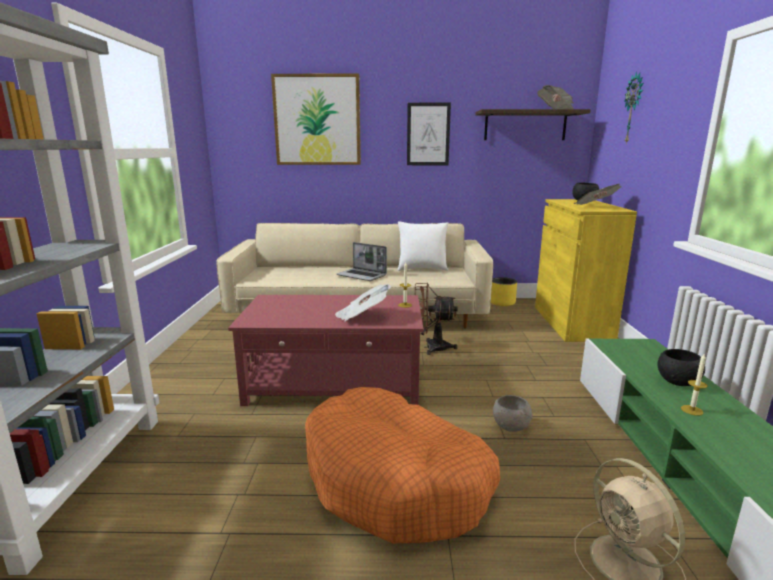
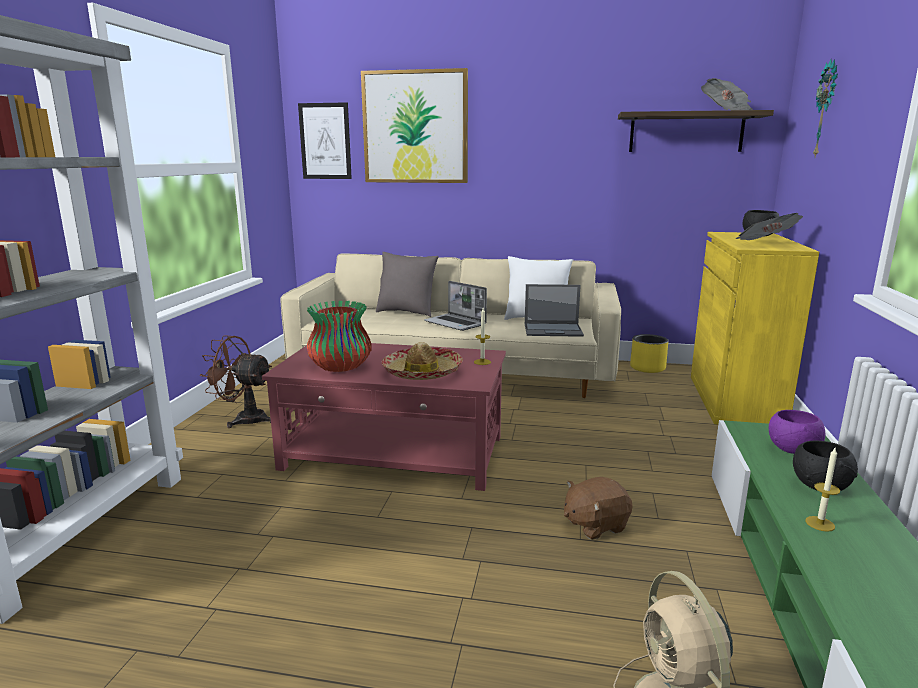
camera: 10 degrees right, 0 degrees up
(292, 316) = (341, 367): none -> vase
(318, 269) = (406, 312): none -> grey pillow
(362, 316) = (422, 372): newspaper -> hat
(395, 480) = (424, 573): orange dog bed -> none
(428, 134) = (554, 144): picture -> picture (325, 141)
(430, 347) = (529, 419): brown fan -> brown fan (244, 419)
(440, 277) = (553, 330): none -> laptop
(511, 426) = (594, 525): grey bowl -> brown plush toy
(646, 356) = (793, 449): none -> purple bowl

